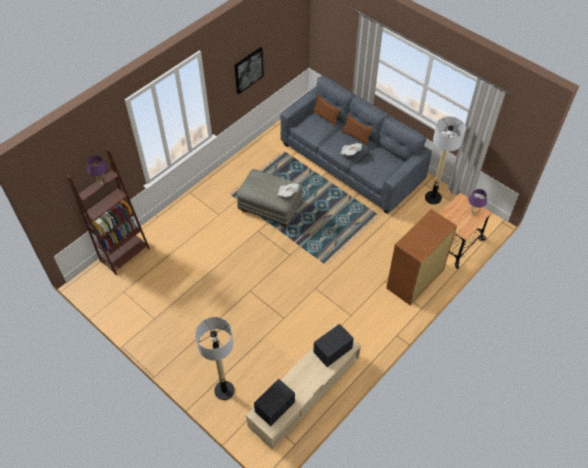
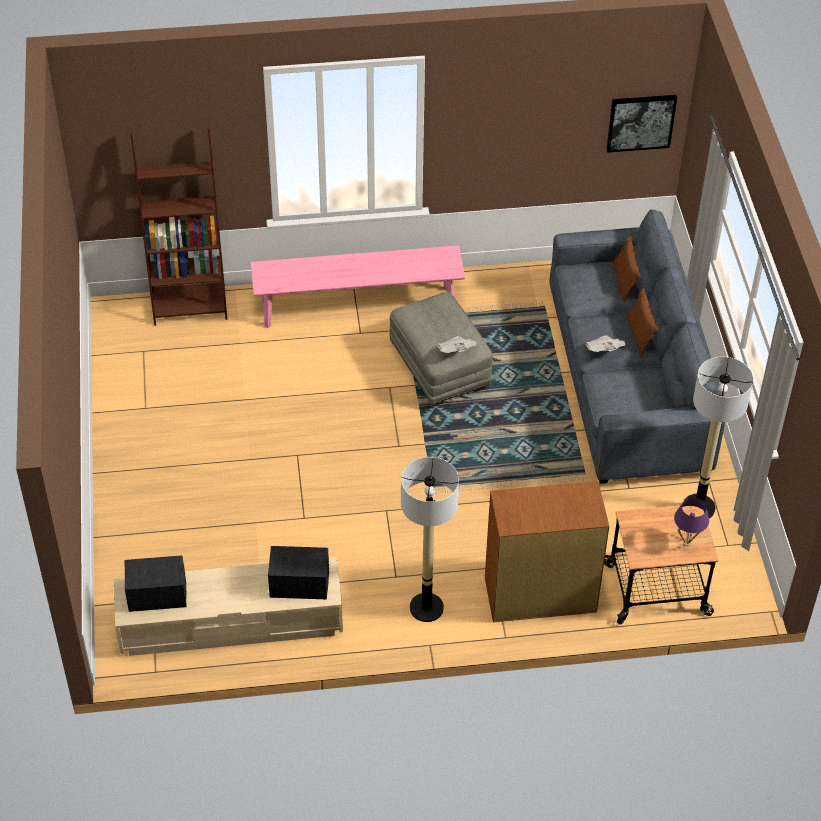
camera: 40 degrees right, 5 degrees down
(102, 183) = (182, 170): purple table lamp -> none
(205, 203) = (358, 307): none -> pink bench
(224, 390) = (139, 549): floor lamp -> floor lamp (426, 608)
(248, 70) = (524, 134): picture -> picture (640, 122)

